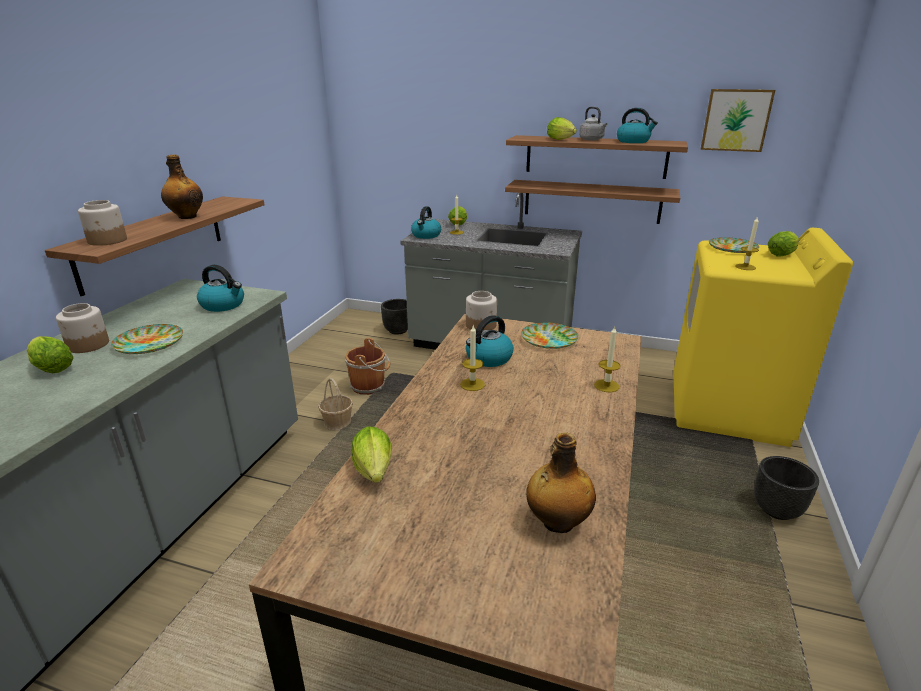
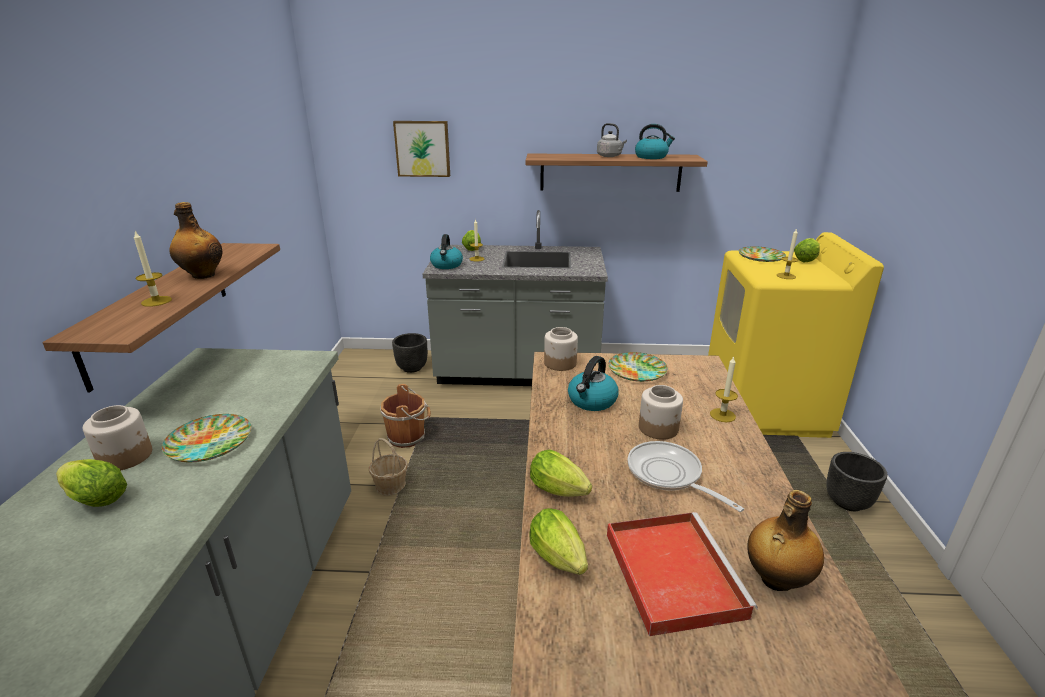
camera: 15 degrees left, 0 degrees up
(107, 240) = (124, 319): jar -> jar (659, 428)
(223, 305) = (272, 378): kettle -> none
(464, 499) = (671, 571): none -> red tray
(472, 384) = (595, 434): candle -> candle (156, 301)
(517, 426) = (668, 475): none -> frying pan
(562, 140) = (582, 158): lettuce -> lettuce (561, 491)
(591, 201) = (608, 217): shelf -> none
(736, 120) = (741, 133): picture -> picture (423, 148)

